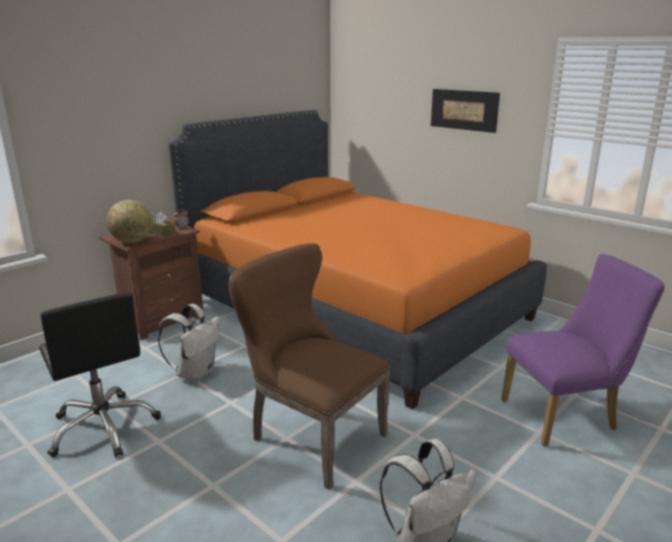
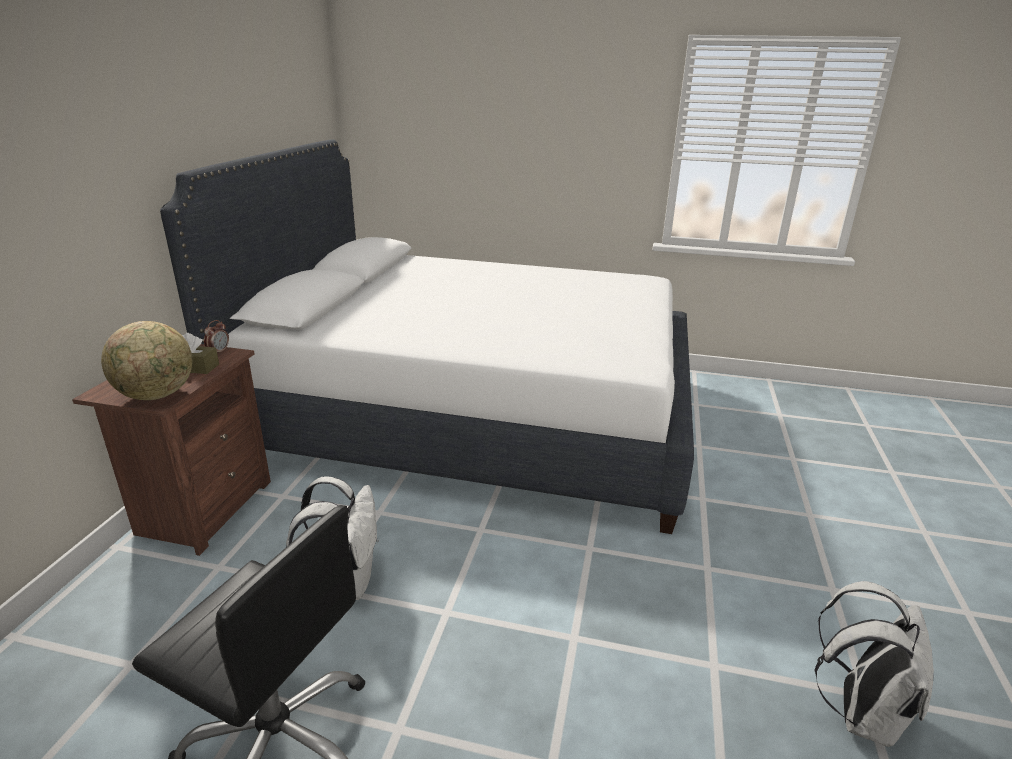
camera: 30 degrees left, 5 degrees up
(310, 436) = (598, 621): brown chair -> none
(355, 309) = (474, 415): orange bed -> white bed
(464, 110) = (559, 132): picture -> none
(565, 415) = (811, 486): purple chair -> none

